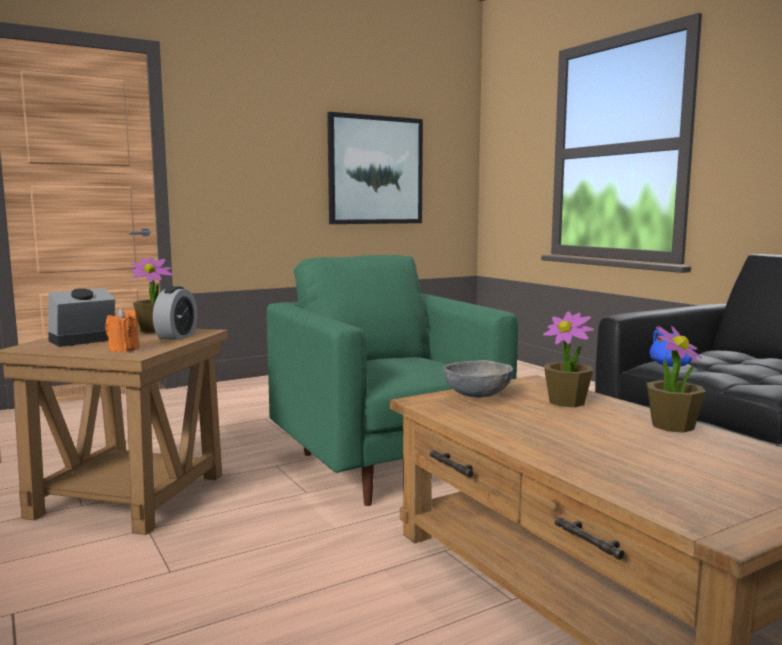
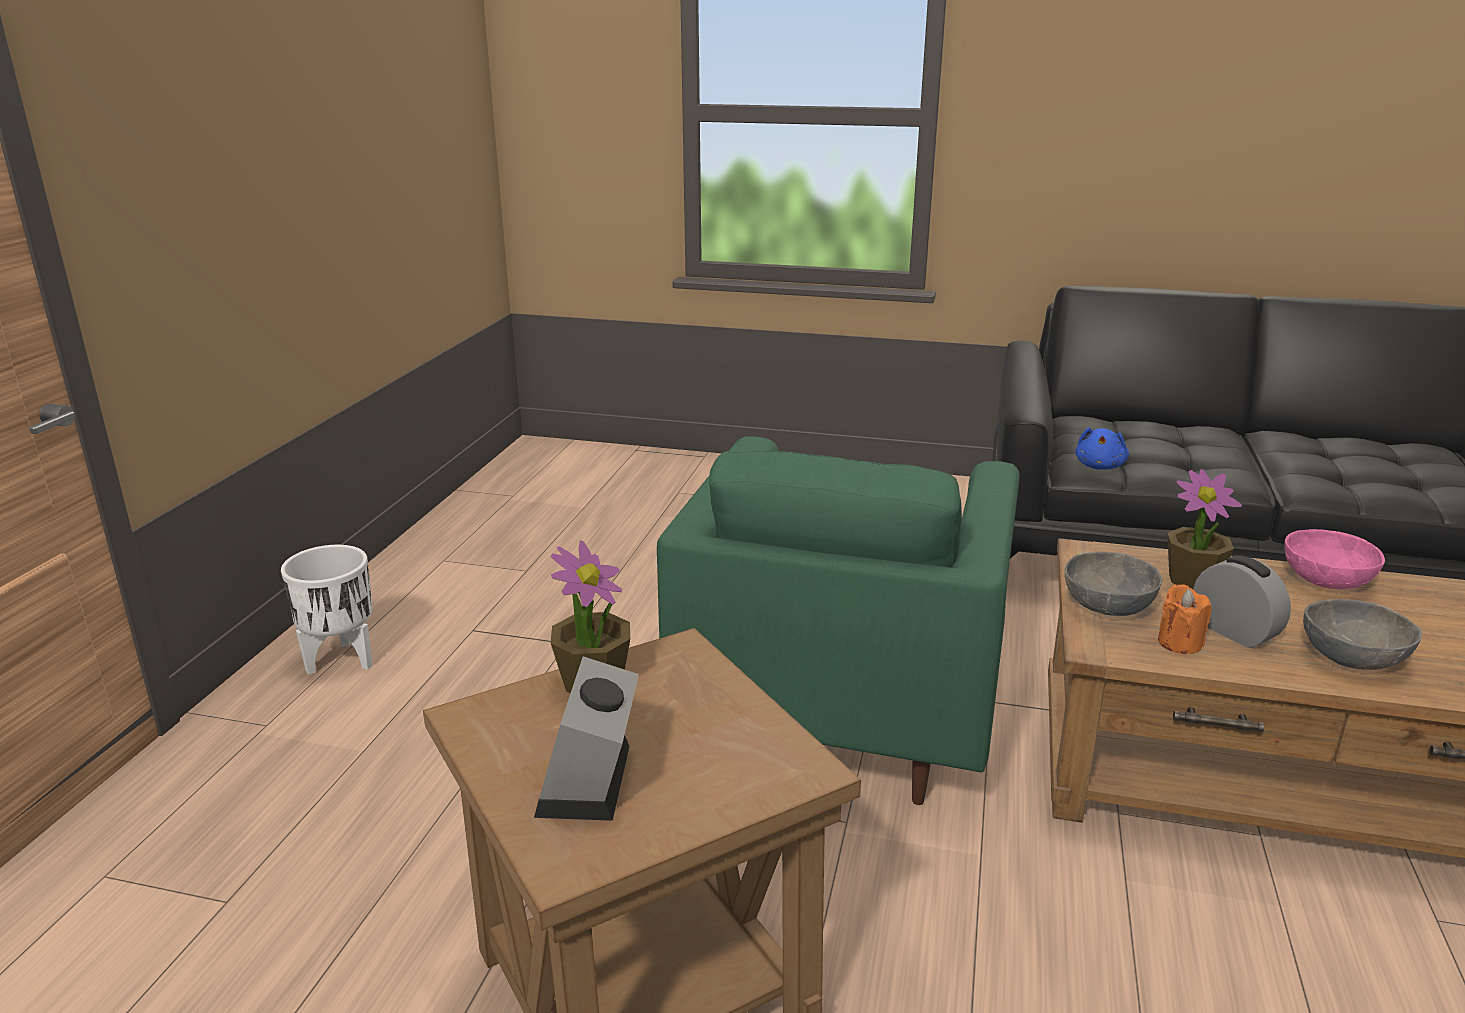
camera: 45 degrees left, 15 degrees up
(124, 349) = (740, 765): orange candle -> orange candle (1179, 643)
(176, 336) = (686, 684): alarm clock -> alarm clock (1233, 632)
(252, 388) = (342, 660): none -> white planter
(375, 170) = (382, 156): picture -> none
(388, 465) = (840, 719): green armchair -> green armchair turned 90 degrees counterclockwise
(567, 447) = (1353, 658): none -> grey bowl
(672, 425) = (1325, 580): potted plant -> pink bowl

